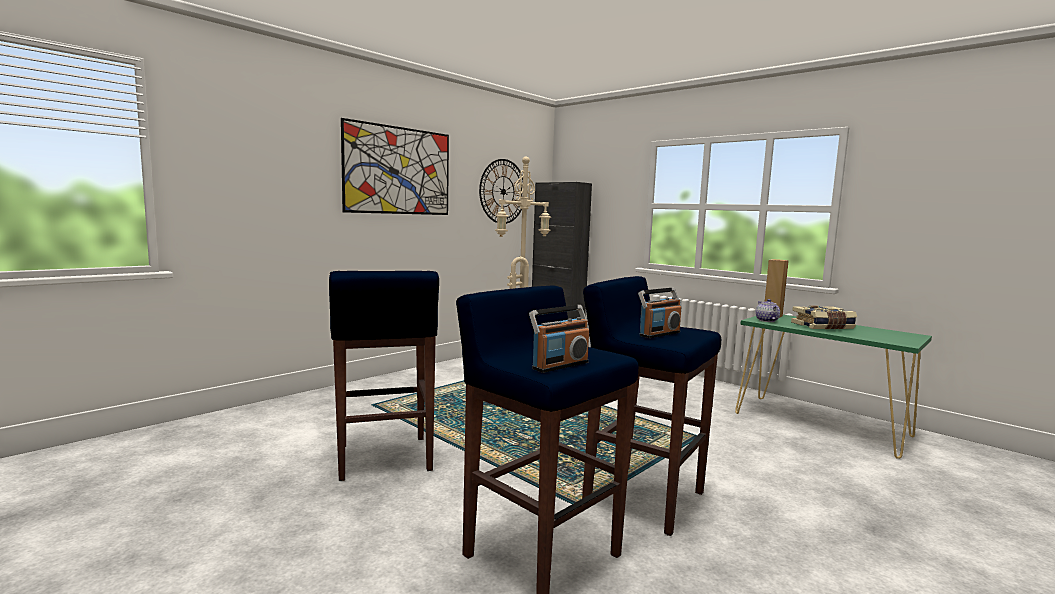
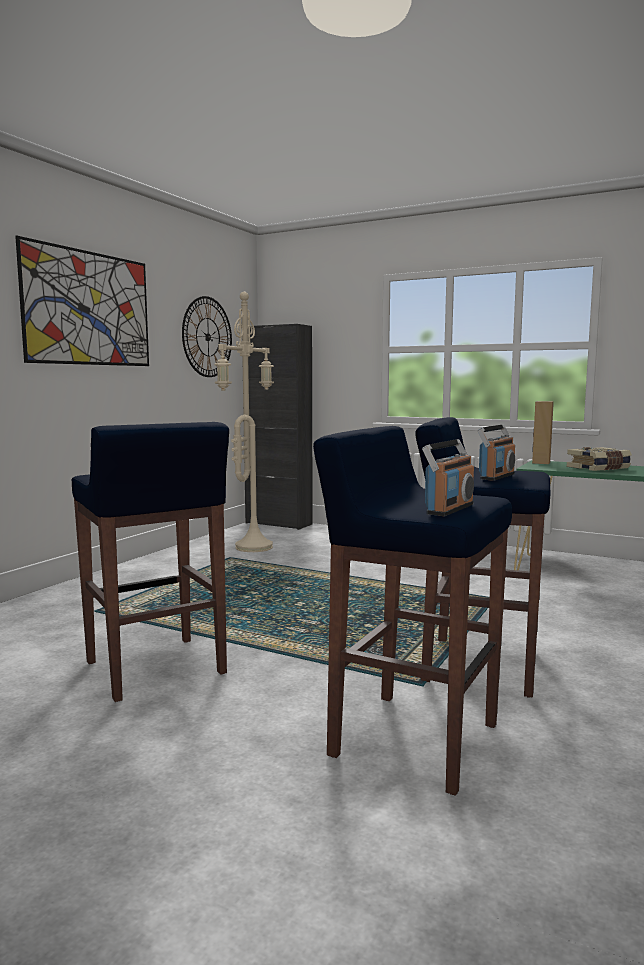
camera: 15 degrees left, 0 degrees up
(766, 320) = (541, 467): teapot -> none

